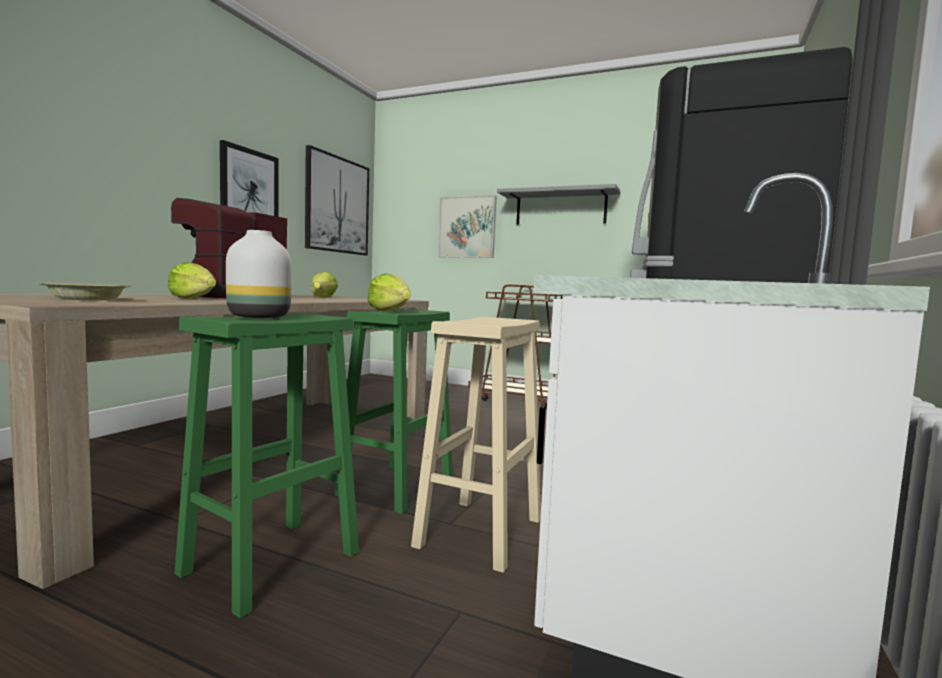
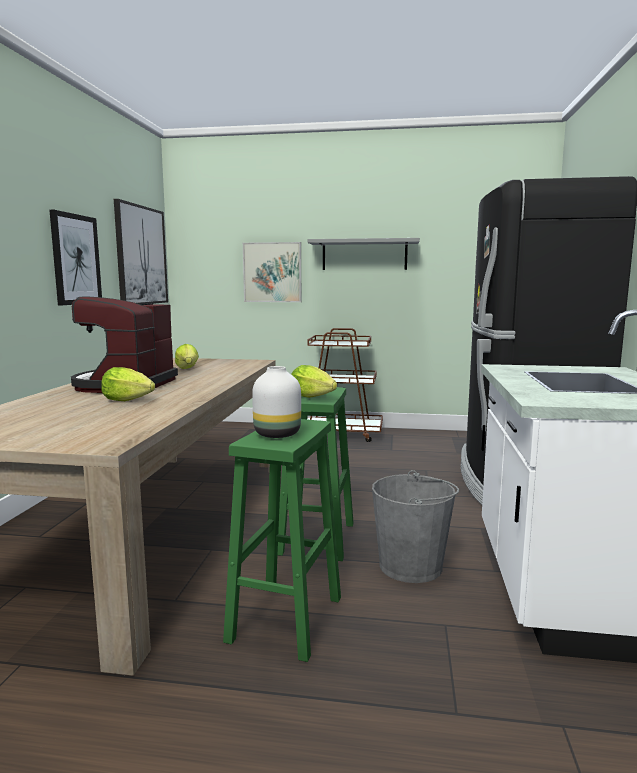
camera: 15 degrees left, 5 degrees up
(86, 299) = (74, 423): yellow bowl -> none
(479, 533) = (411, 566): beige stool -> grey bucket

